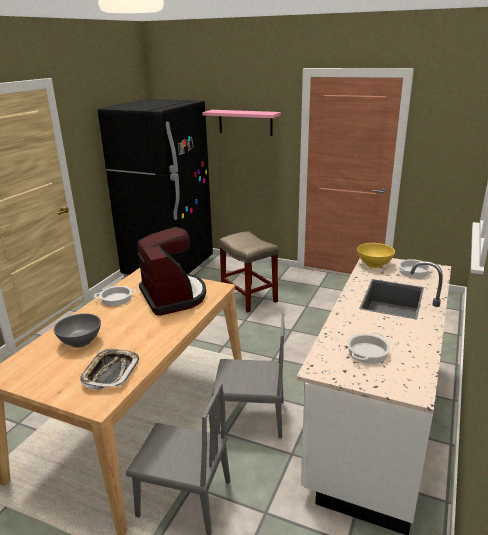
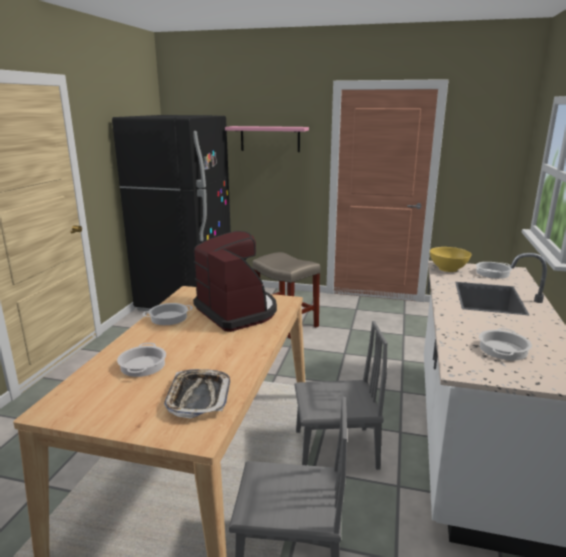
camera: 10 degrees left, 5 degrees down
(80, 342) = (143, 365): grey bowl -> cooking pot

